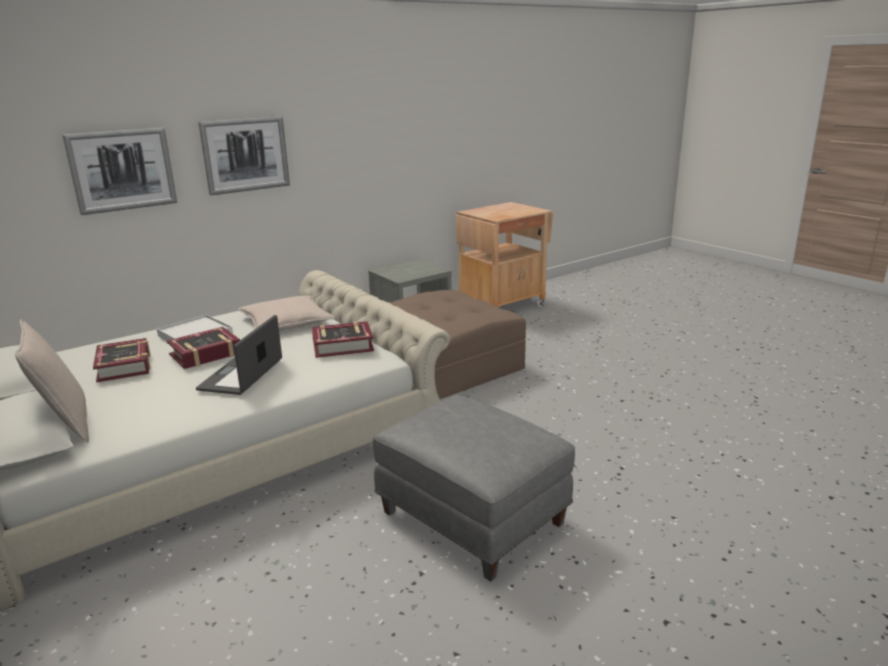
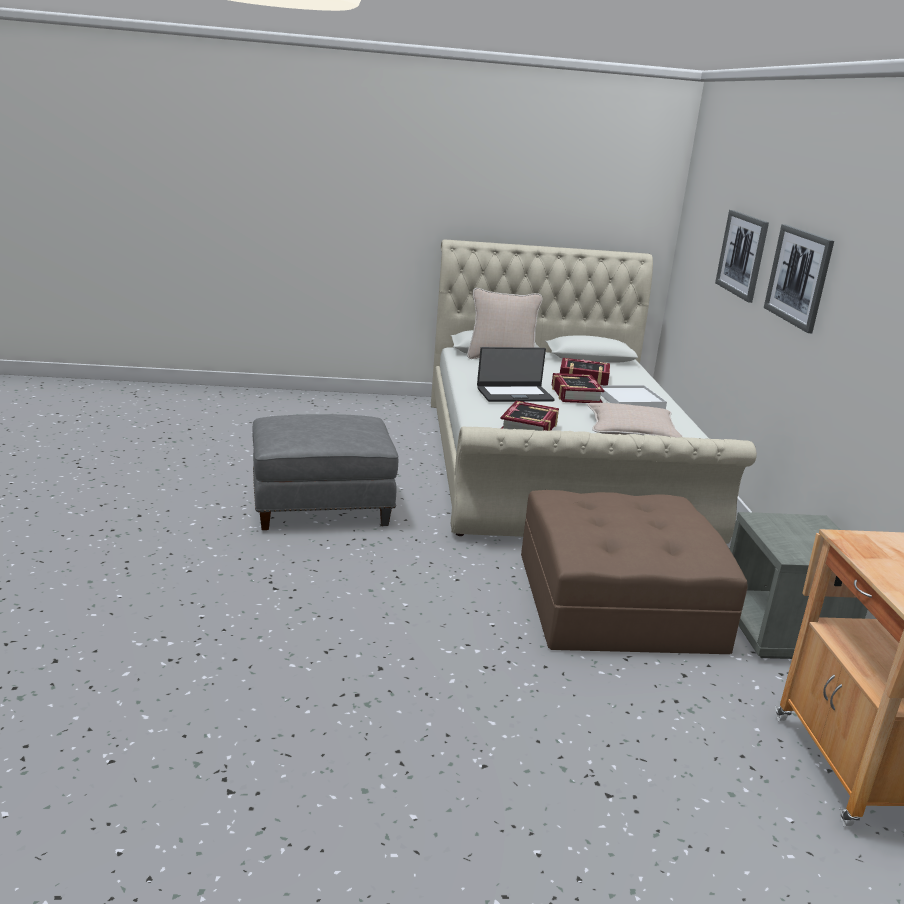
camera: 120 degrees right, 0 degrees up
(242, 375) = (514, 394): laptop -> laptop turned 120 degrees clockwise

